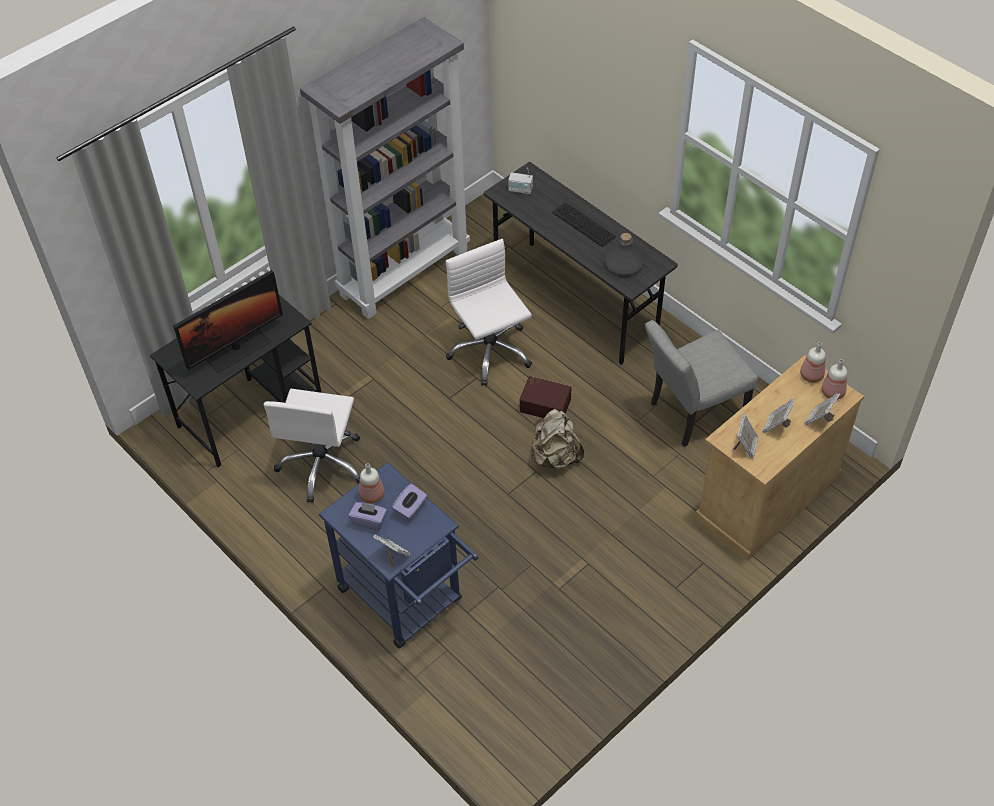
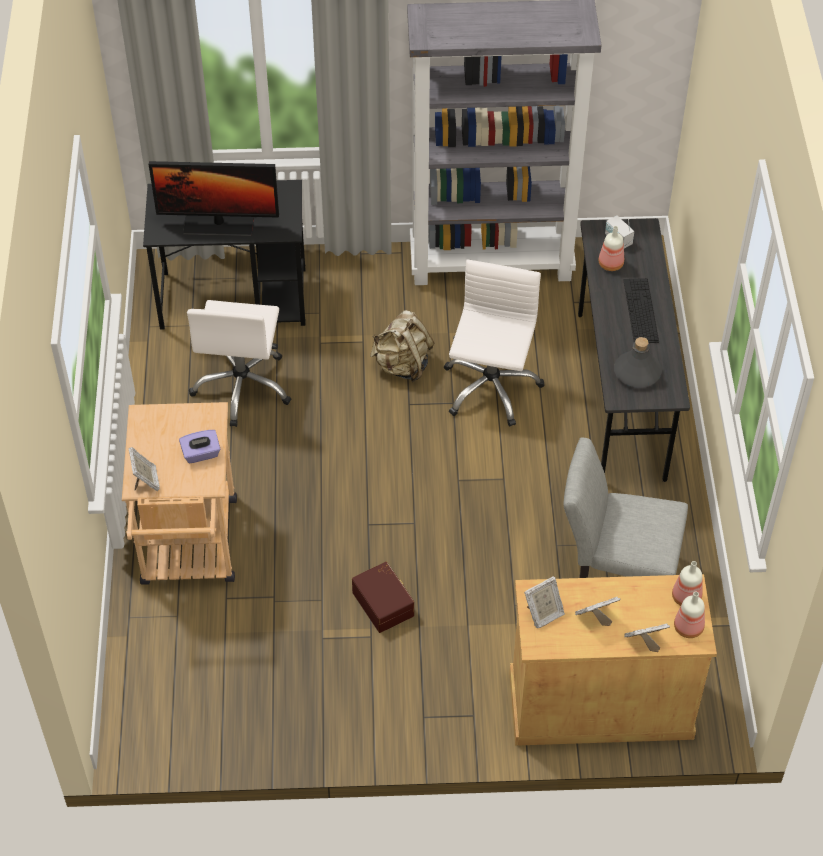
camera: 40 degrees right, 0 degrees up
(322, 464) = (243, 386): white office chair -> white office chair turned 45 degrees counterclockwise
(369, 521) = (159, 439): purple tissue box -> none
(371, 495) = (183, 420): bottle -> bottle (610, 264)
(407, 600) = (189, 551): blue cart -> beige cart
(545, 404) = (488, 470): brown storage box -> brown storage box (384, 603)
(555, 457) = (445, 523): beige backpack -> beige backpack (402, 365)

